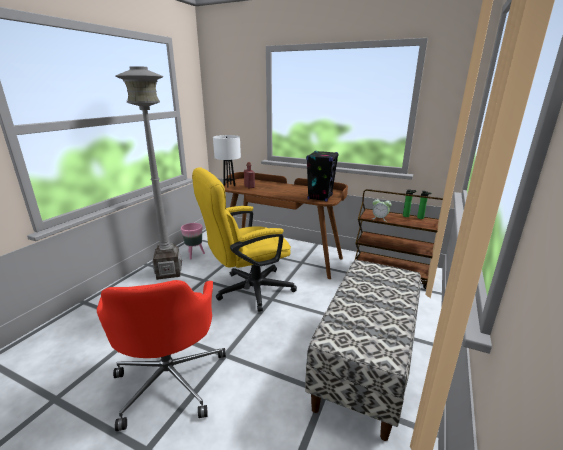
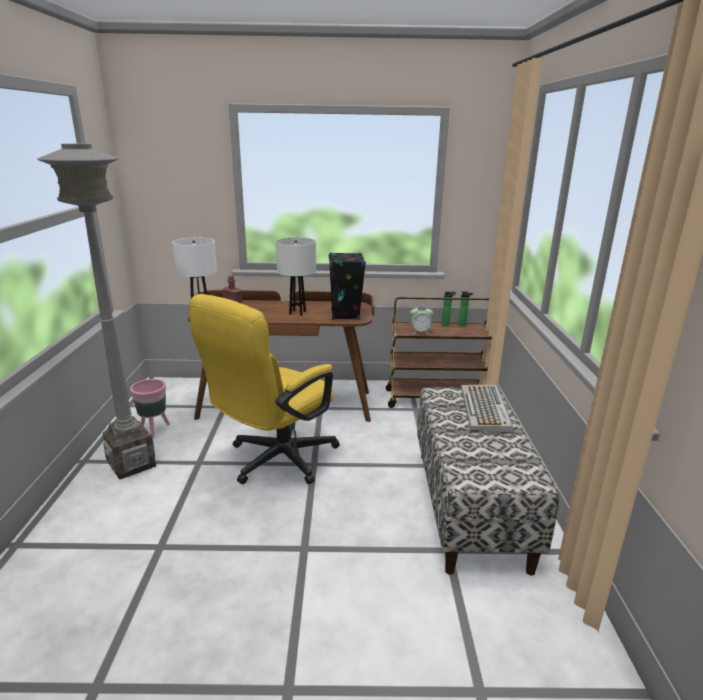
camera: 25 degrees left, 0 degrees up
(170, 379) = (254, 601): red office chair -> none
(289, 192) = (297, 312): none -> white table lamp
(393, 286) = (485, 409): none -> keyboard

